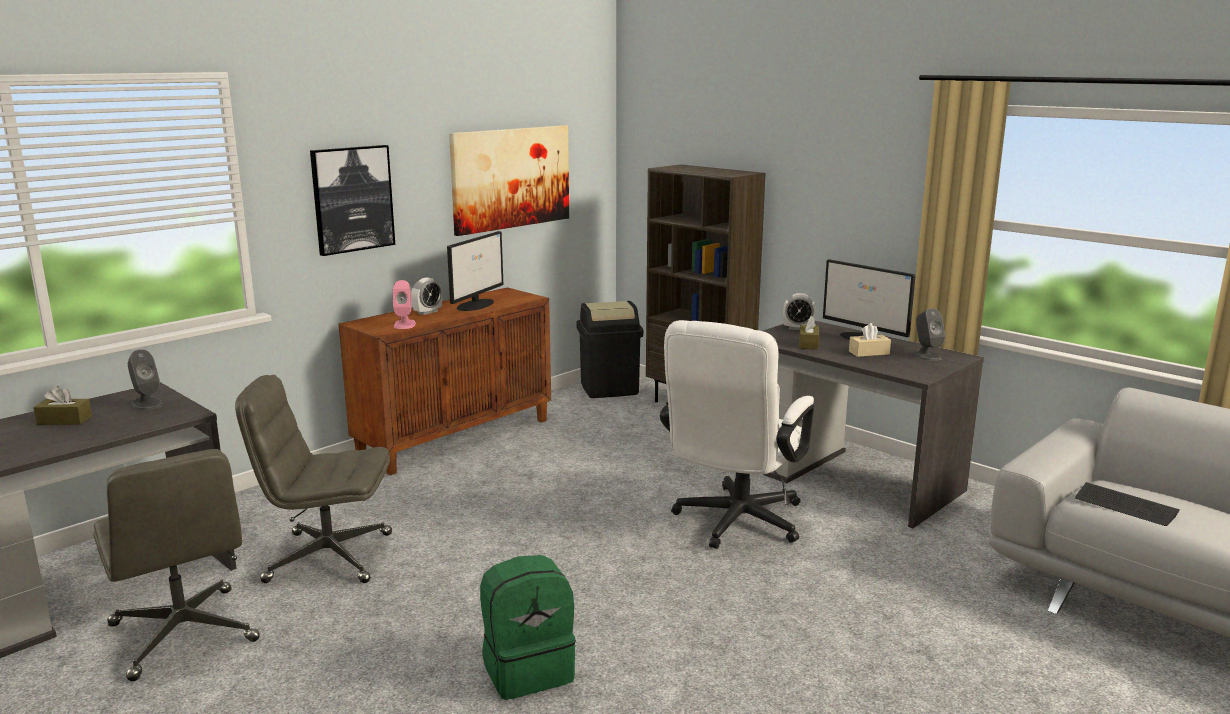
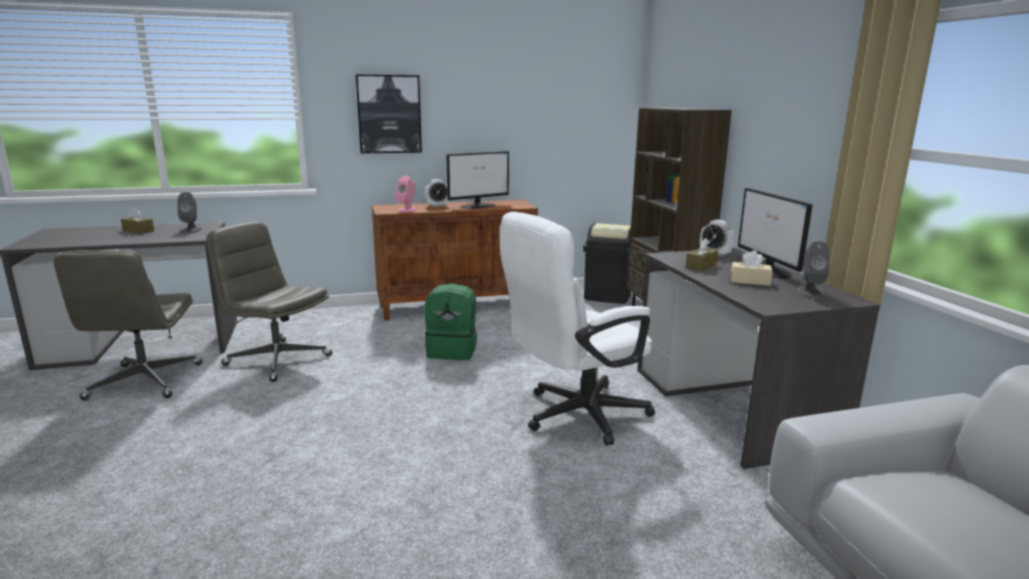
camera: 30 degrees right, 0 degrees up
(511, 178) = (533, 112): picture -> none
(528, 670) = (276, 474): green backpack -> green backpack (452, 351)
(1125, 506) = (920, 508): keyboard -> none

